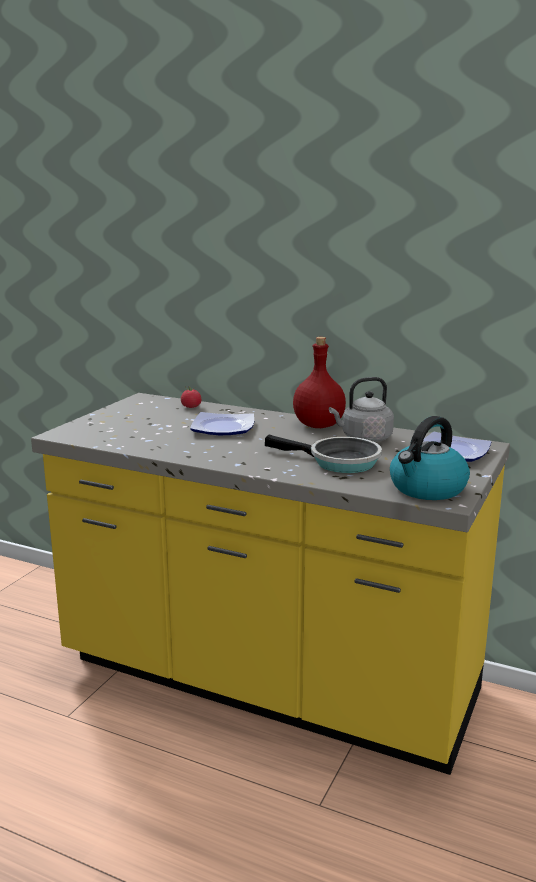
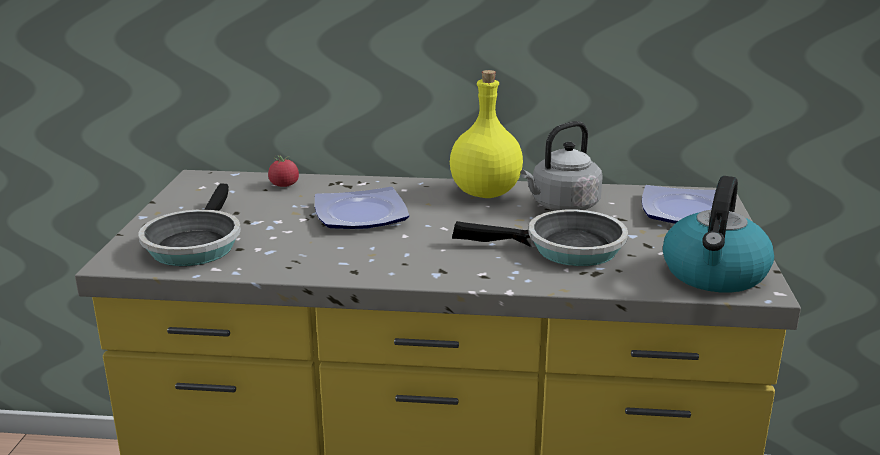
camera: 20 degrees left, 5 degrees up
(108, 431) = (194, 244): none -> frying pan
(319, 426) = (486, 193): red bottle -> yellow bottle

